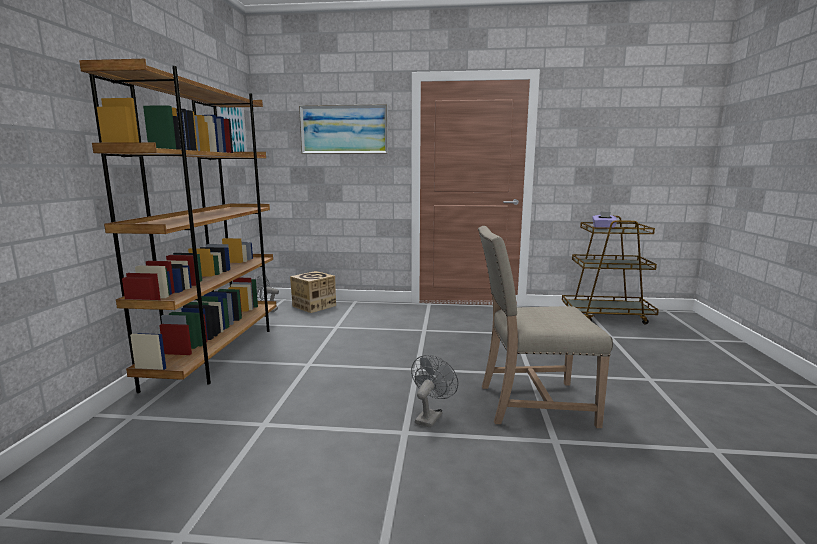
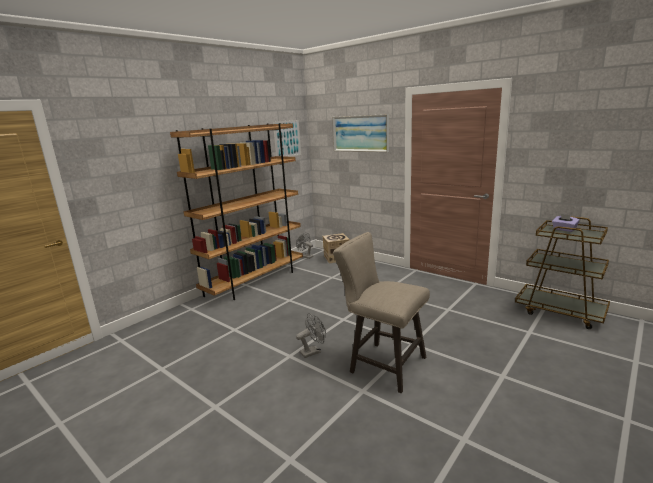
camera: 35 degrees right, 5 degrees up
(532, 403) = (382, 364): beige chair -> beige stool

